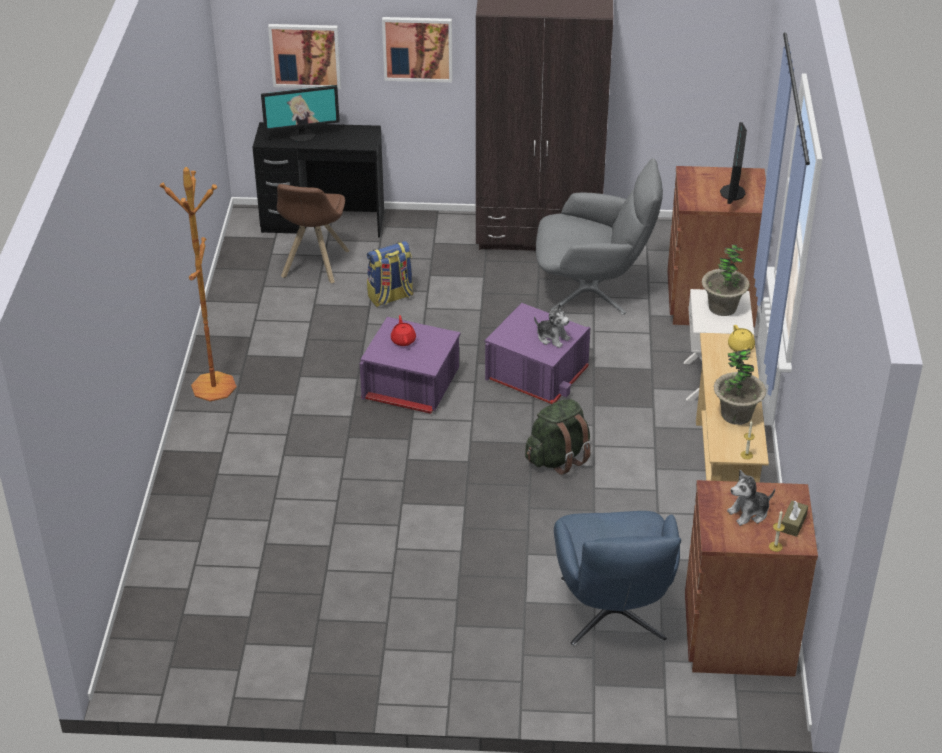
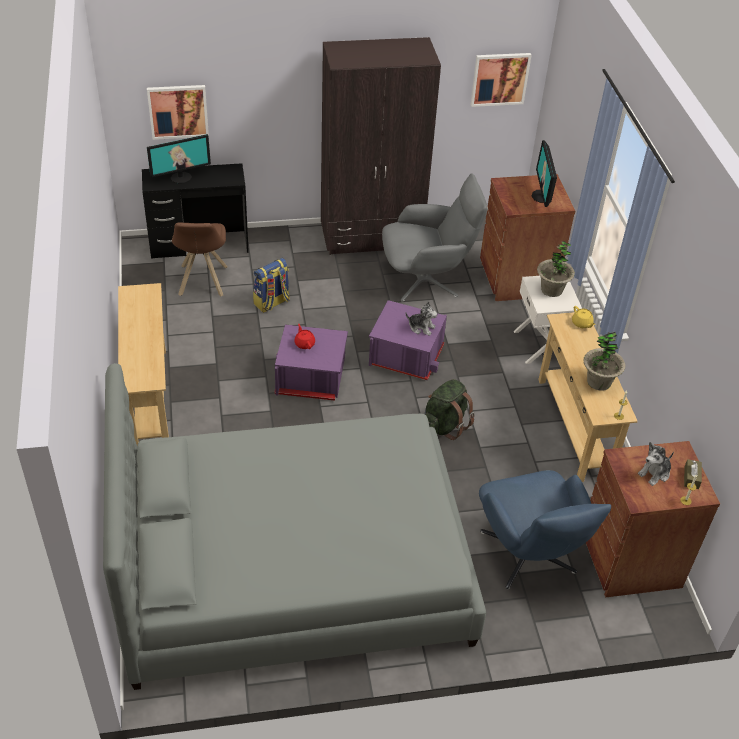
camera: 15 degrees left, 5 degrees up
(213, 386) = (149, 398): orange clothes rack -> beige console table
(325, 586) = (293, 567): none -> grey bed
(417, 48) = (271, 99): picture -> picture (500, 79)

